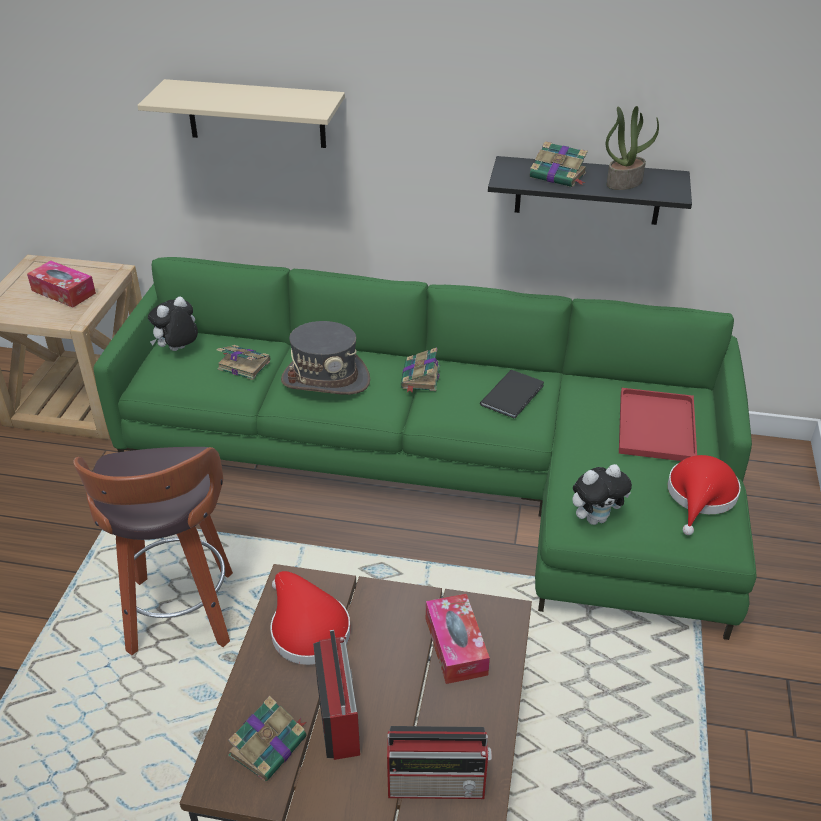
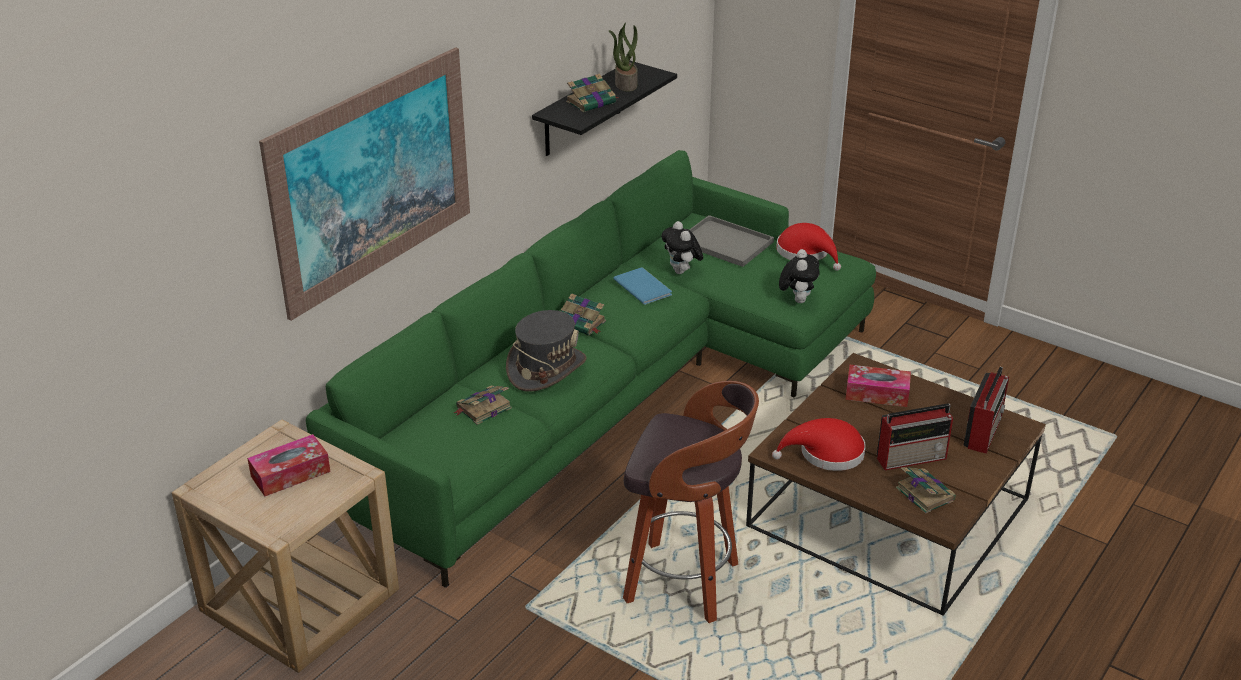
camera: 65 degrees left, 5 degrees down
(178, 350) = (421, 443): plush toy -> plush toy (682, 272)
(256, 114) = (373, 179): beige shelf -> picture
(339, 715) = (912, 457): radio -> radio turned 150 degrees clockwise
(514, 394) = (643, 286): black book -> blue book
(655, 425) = (723, 242): red tray -> grey tray

